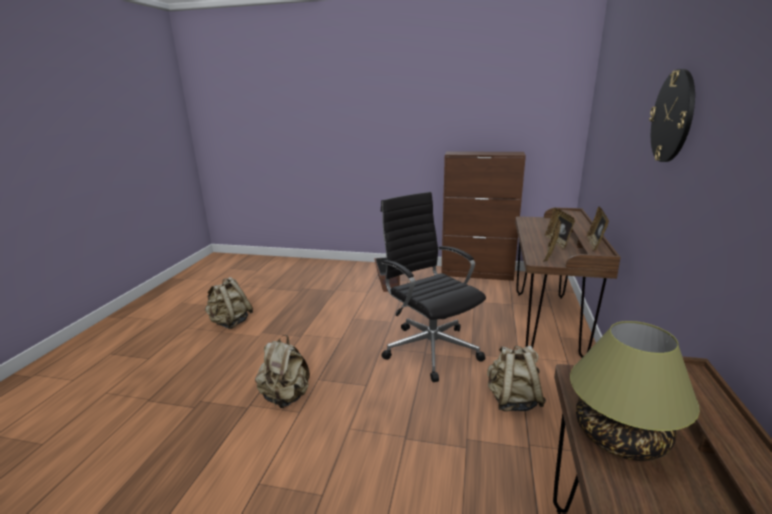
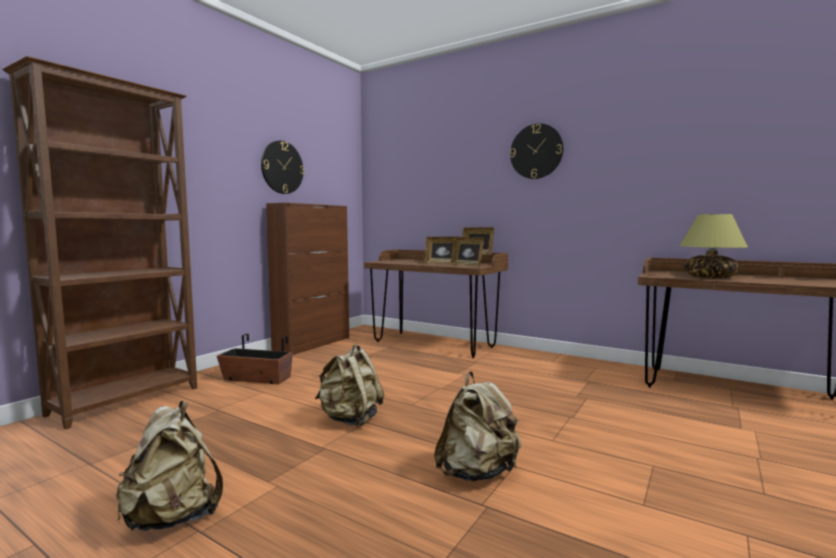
camera: 70 degrees left, 15 degrees down
(333, 266) = (128, 401): none -> brown bookcase
(430, 348) = (434, 385): black office chair -> none
(469, 117) = (282, 167): none -> wall clock
(512, 400) = (532, 374): beige backpack -> beige backpack (350, 419)

